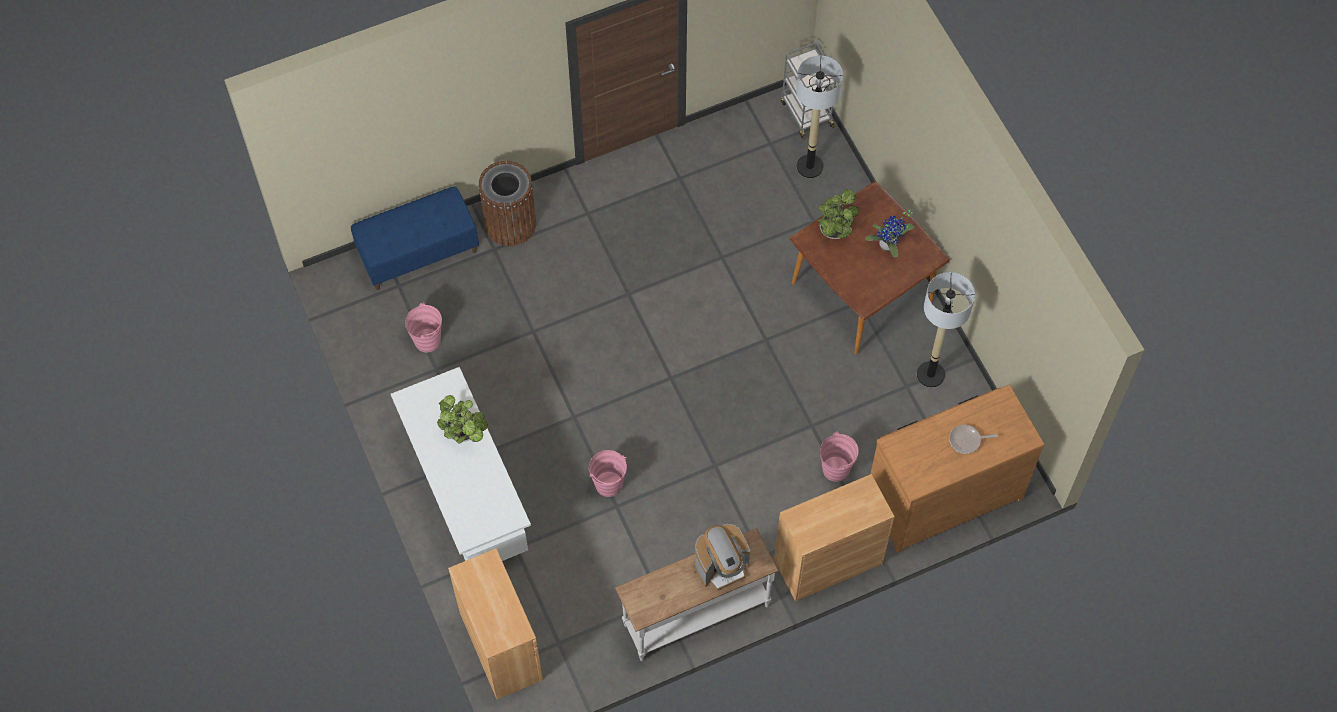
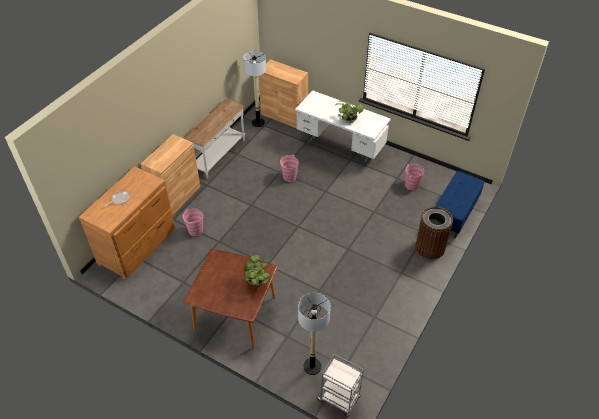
camera: 145 degrees right, 15 degrees down
(722, 567) = (207, 128): coffee machine -> none
(889, 246) = (221, 290): potted plant -> none
(930, 375) = (173, 294): floor lamp -> floor lamp (258, 123)

